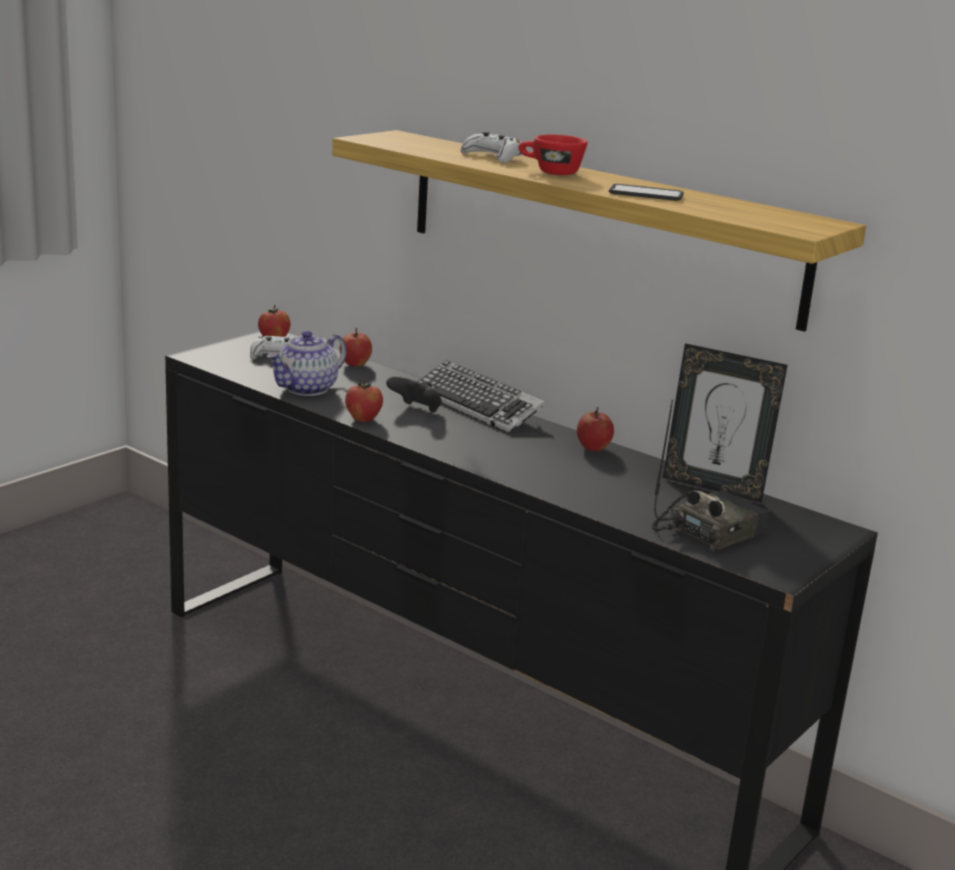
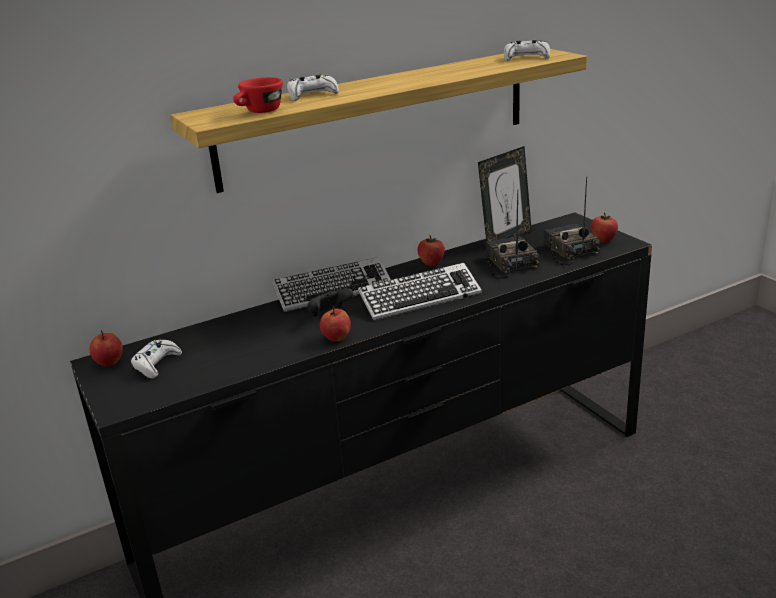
camera: 65 degrees left, 5 degrees up
(307, 389) = (252, 357): teapot -> none
(355, 364) = (206, 329): apple -> apple (603, 240)
(486, 449) = (420, 298): none -> keyboard
(550, 172) = (377, 86): red cup -> red cup (259, 112)
(628, 493) = (508, 264): none -> radio
(646, 194) = (457, 72): phone -> none
(768, 217) = (526, 57): none -> white game controller

